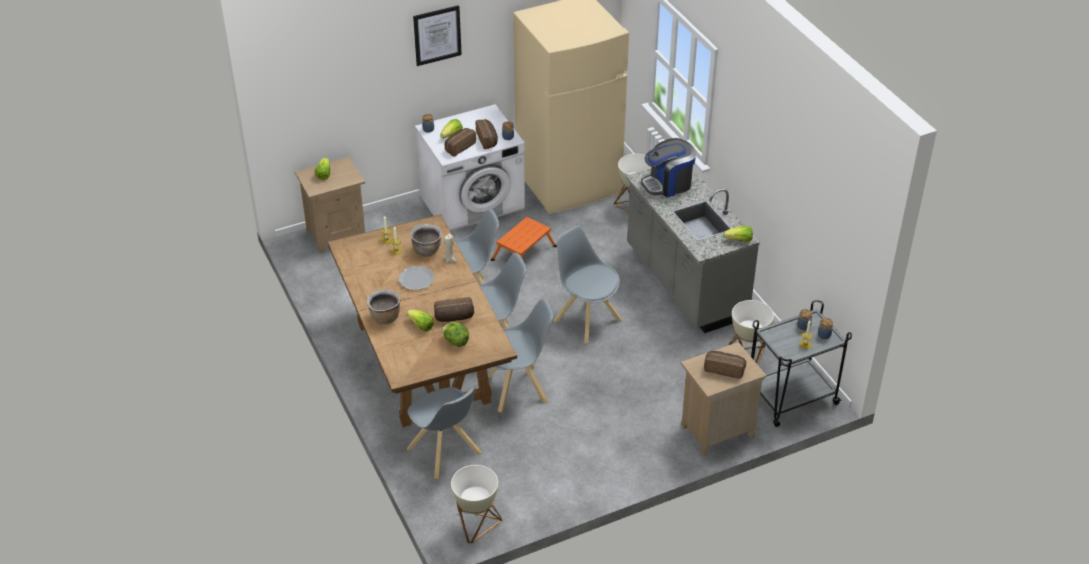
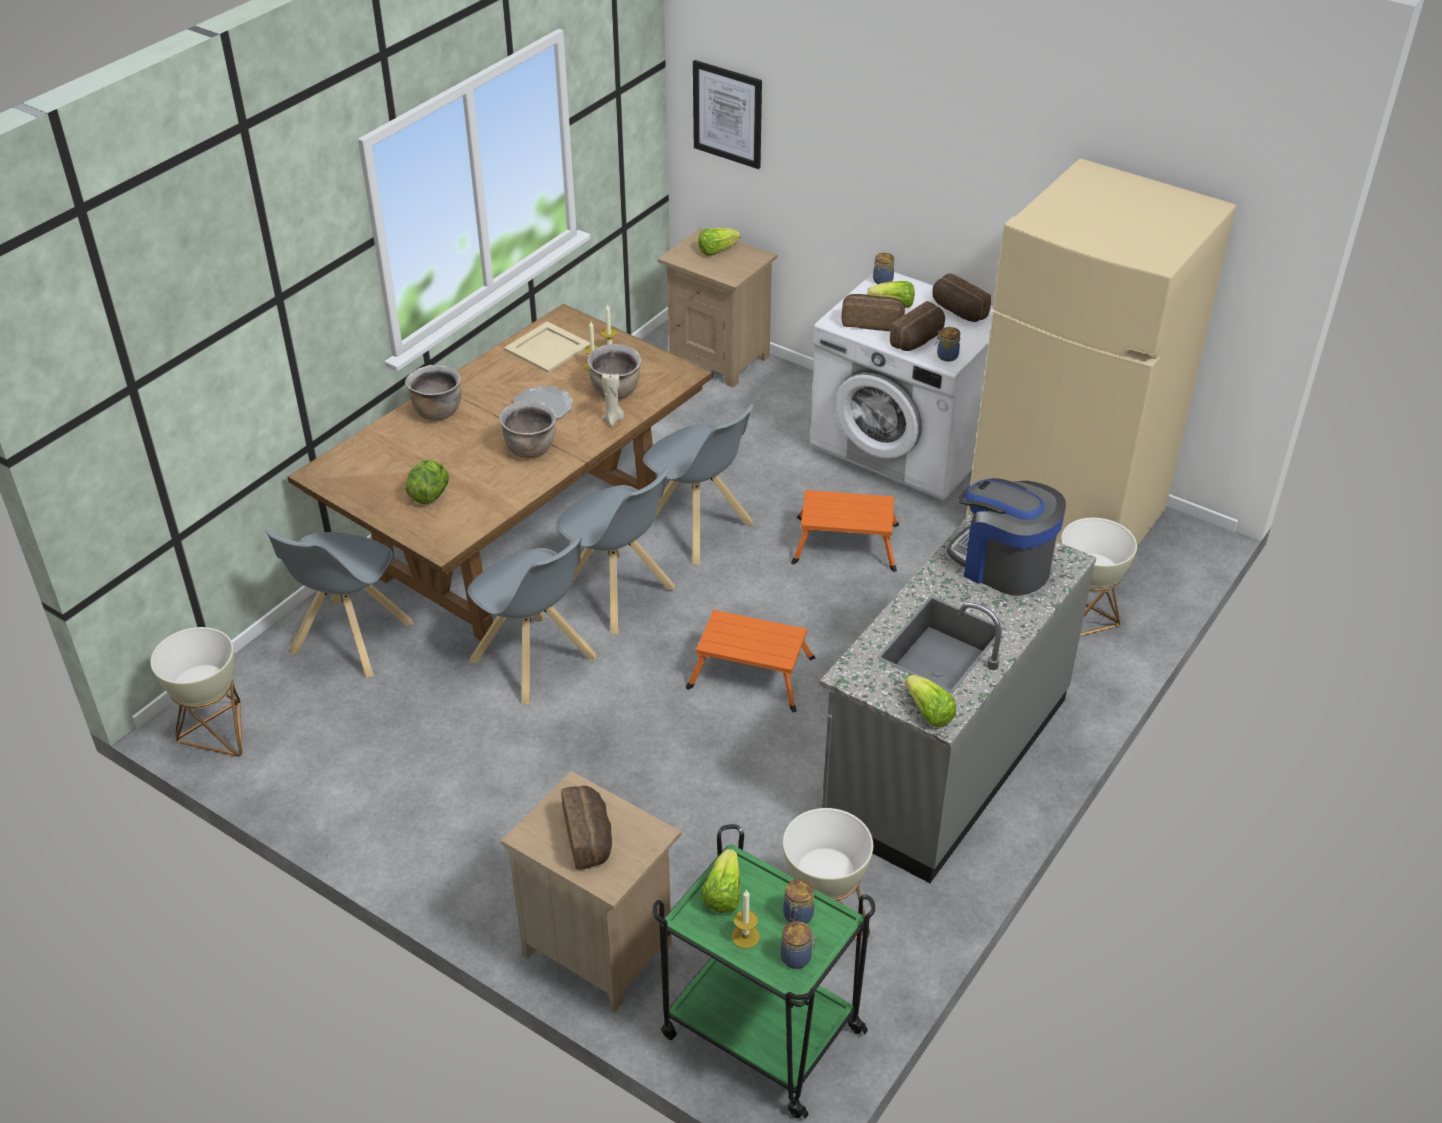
camera: 60 degrees right, 0 degrees up
(365, 260) = (547, 348): none -> beige tray
(421, 326) = (442, 449): lettuce -> lettuce (723, 893)
(437, 35) = (943, 127): picture -> picture (728, 114)
(449, 295) = (531, 449): none -> brown cooking pot
(454, 318) = (483, 473): bread -> bread (957, 311)
(586, 319) = (752, 673): grey chair -> orange step ladder
(790, 398) = (760, 1031): grey cart -> green cart

